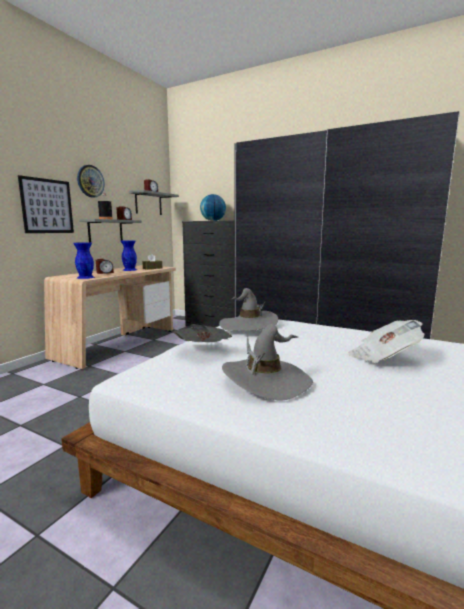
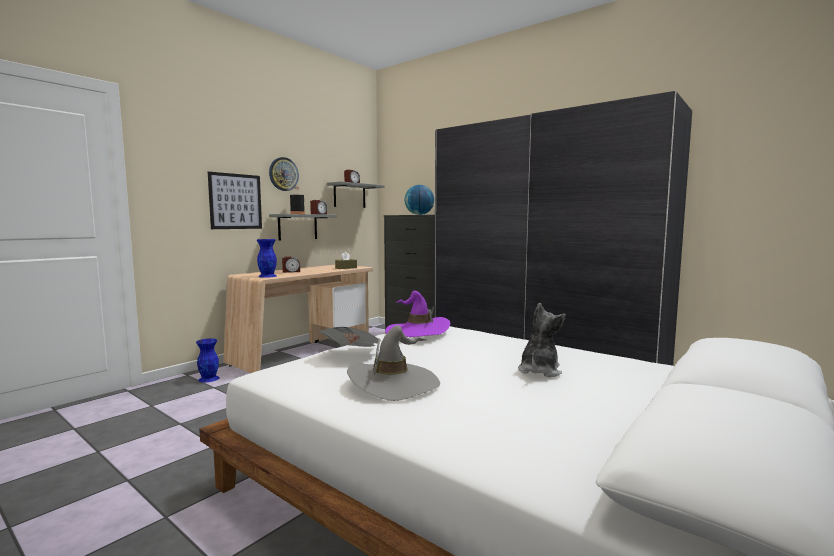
camera: 10 degrees right, 5 degrees down
(130, 270) = (320, 269): blue vase -> blue vase (209, 378)
(248, 325) = (417, 331): grey hat -> purple hat
(383, 357) = (539, 370): newspaper -> plush toy

